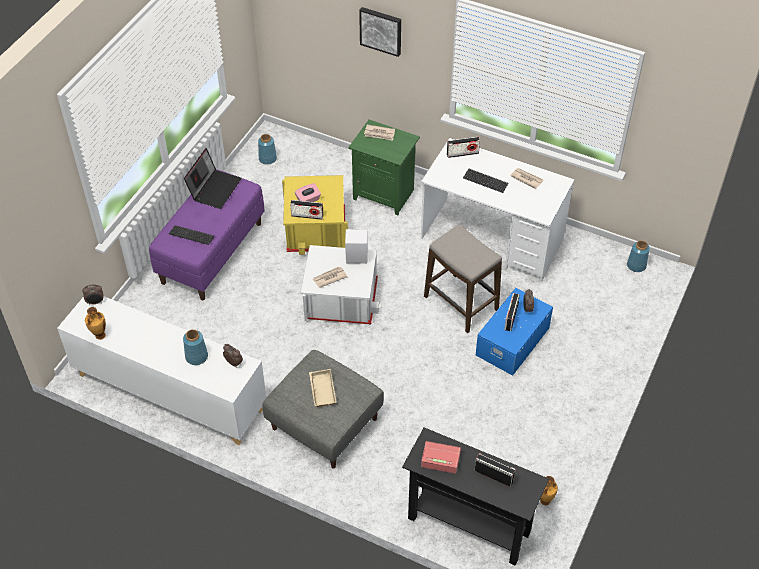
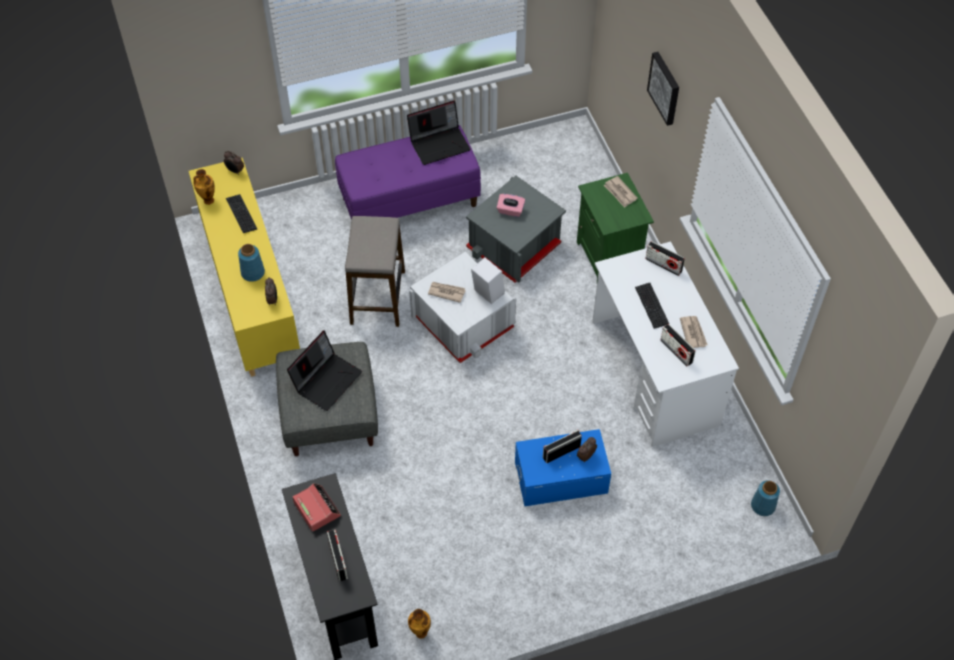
camera: 45 degrees right, 5 degrees up
(169, 392) = (251, 292): white cabinet -> yellow cabinet
(191, 235) = (376, 171): keyboard -> keyboard (241, 214)
(268, 158) = (547, 152): blue vase -> none
(307, 216) = (493, 224): radio -> radio (676, 351)
(316, 228) = (515, 245): yellow storage box -> grey storage box
(321, 390) = (327, 380): beige tray -> laptop
(461, 303) = (557, 407): stool -> stool (377, 297)

